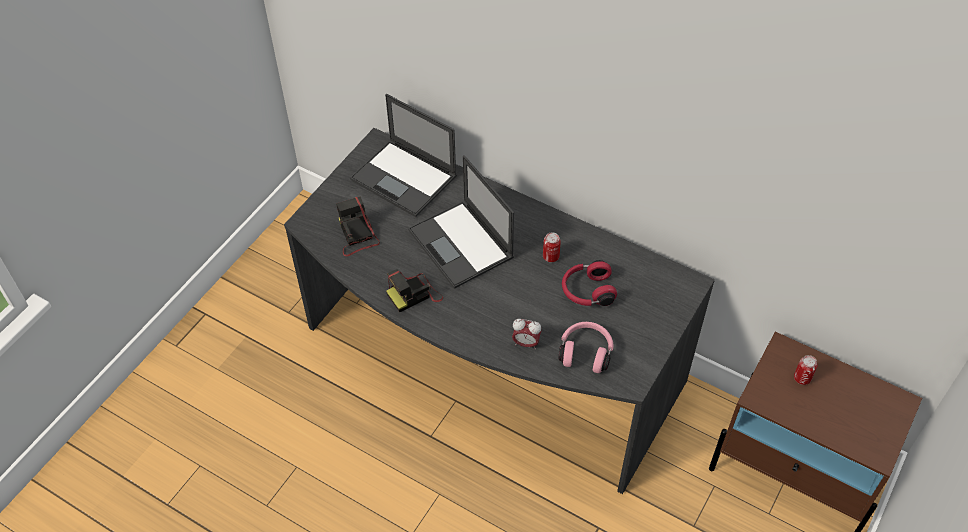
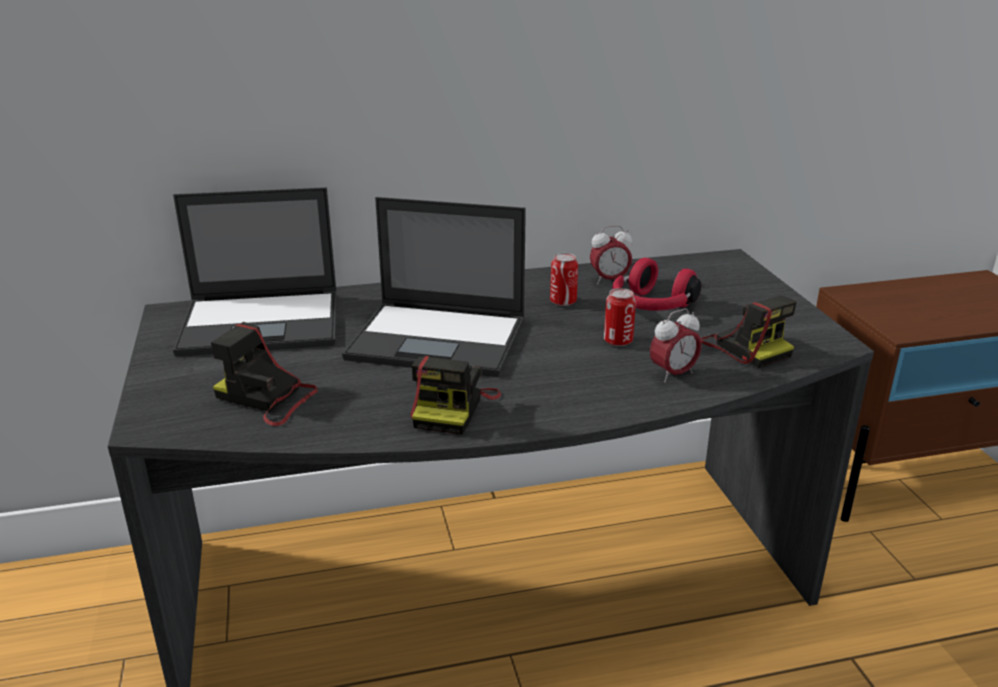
camera: 45 degrees left, 25 degrees down
(585, 352) = (745, 347): pink headphones -> camera
(597, 256) = (609, 280): none -> alarm clock
(802, 378) = (900, 302): can -> can (618, 341)

